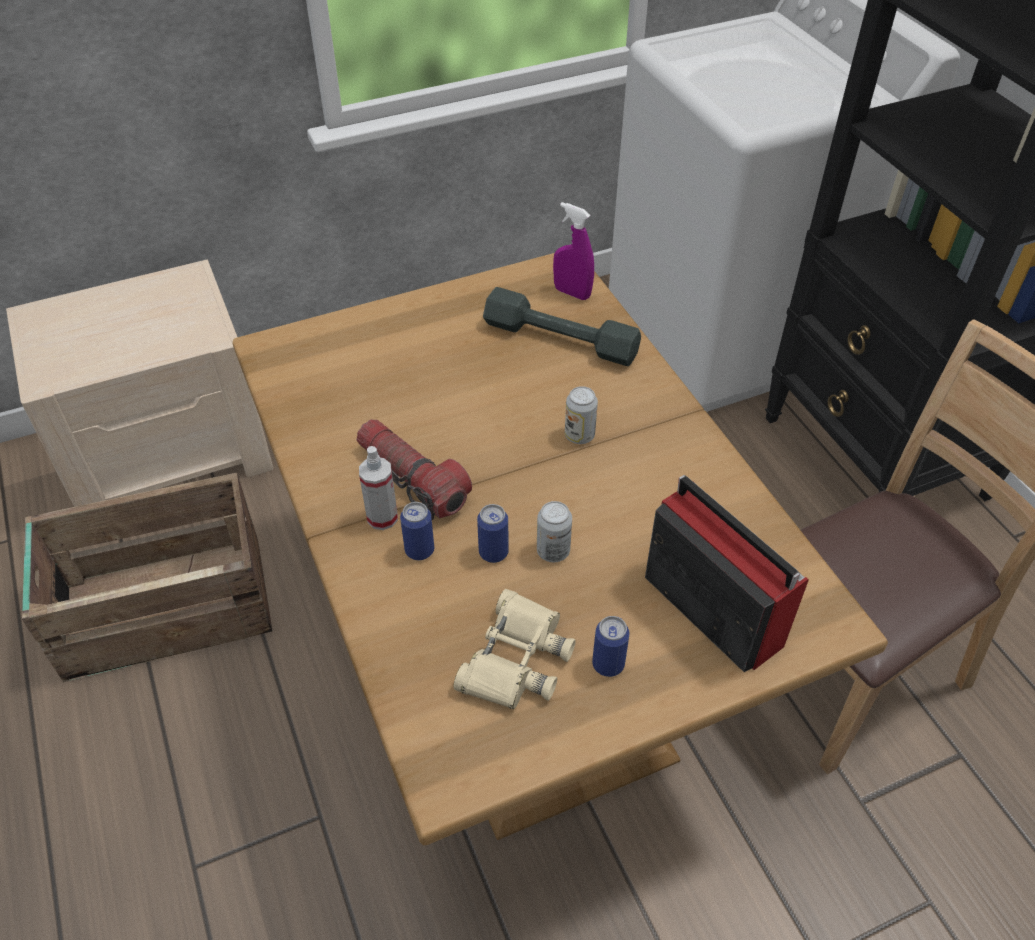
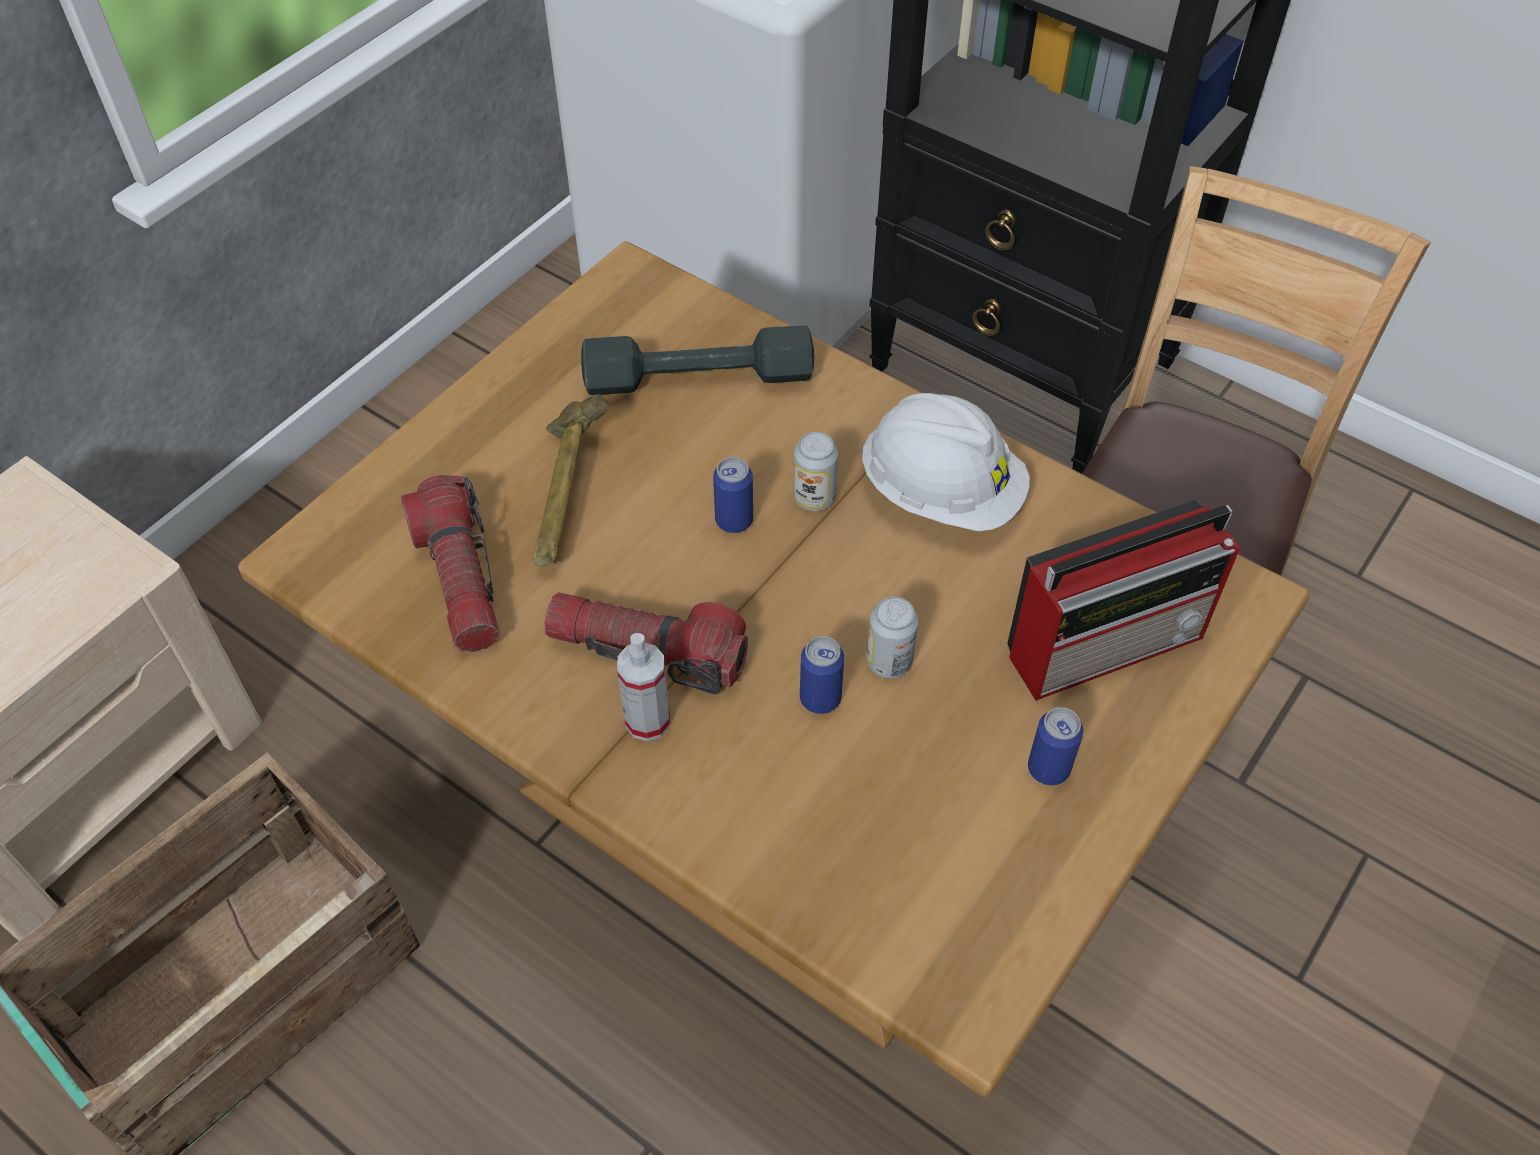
camera: 30 degrees left, 5 degrees up
(340, 394) = (460, 578): none -> flashlight
(419, 550) = (727, 740): can -> can (734, 521)
(429, 376) = (564, 500): none -> hammer
(516, 659) = (942, 817): beige binoculars -> none
(572, 293) = (668, 307): purple spray bottle -> none
(664, 466) = (941, 493): none -> white hard hat
(710, 607) = (1109, 643): radio -> radio turned 135 degrees clockwise

